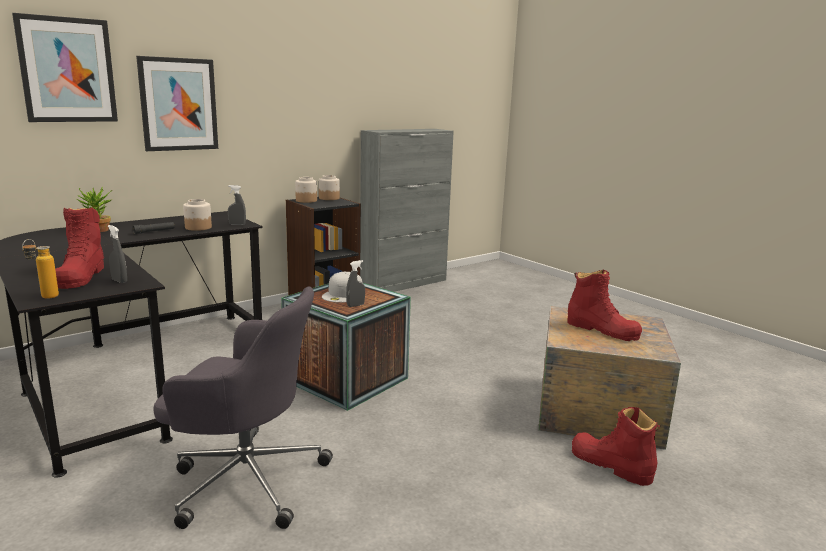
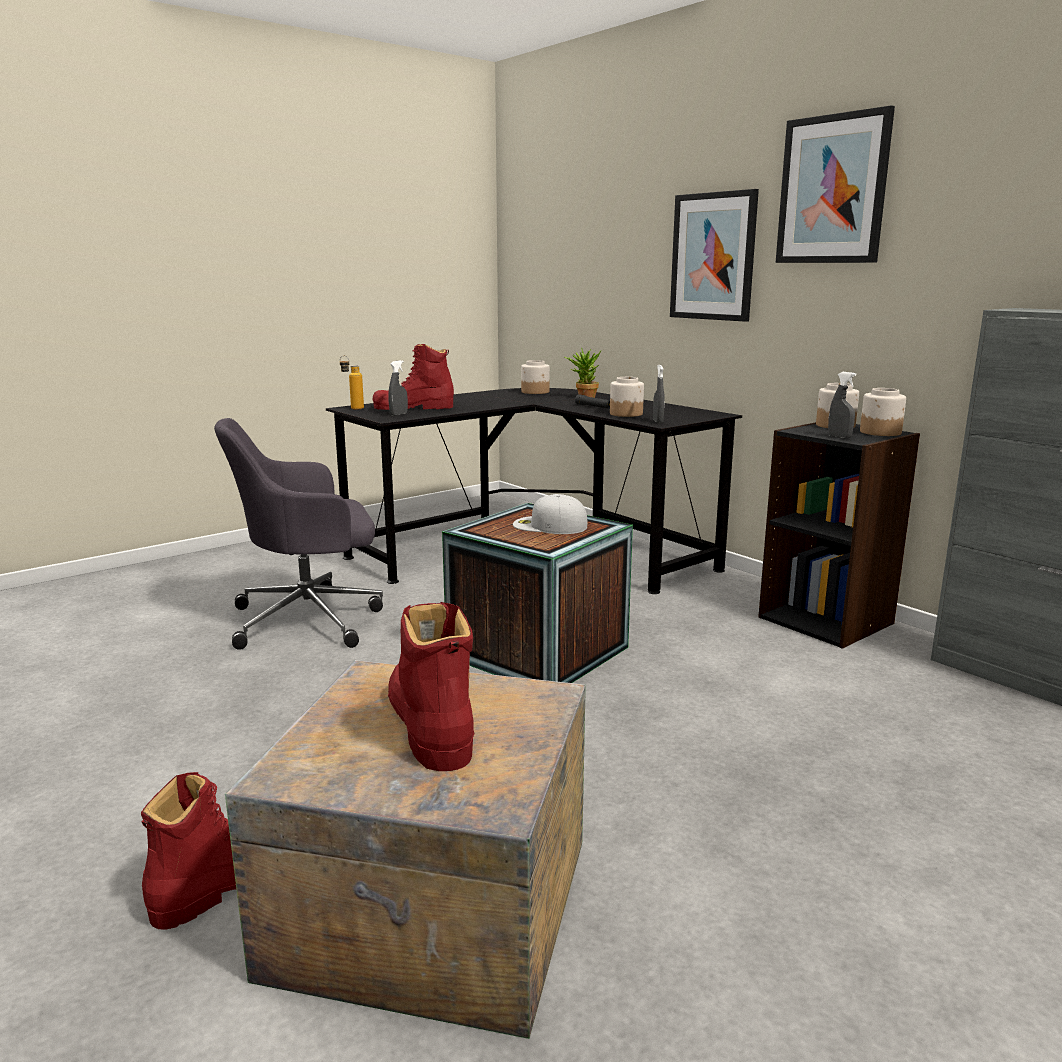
camera: 90 degrees right, 0 degrees up
(37, 240) = (535, 392): none -> jar
(67, 70) = (622, 220): picture -> picture (832, 190)
(245, 479) = (310, 619): grey office chair -> grey office chair turned 60 degrees clockwise
(355, 305) = (501, 532): grey spray bottle -> grey spray bottle (839, 437)
(602, 330) = (430, 725): red boot -> red boot turned 120 degrees clockwise

